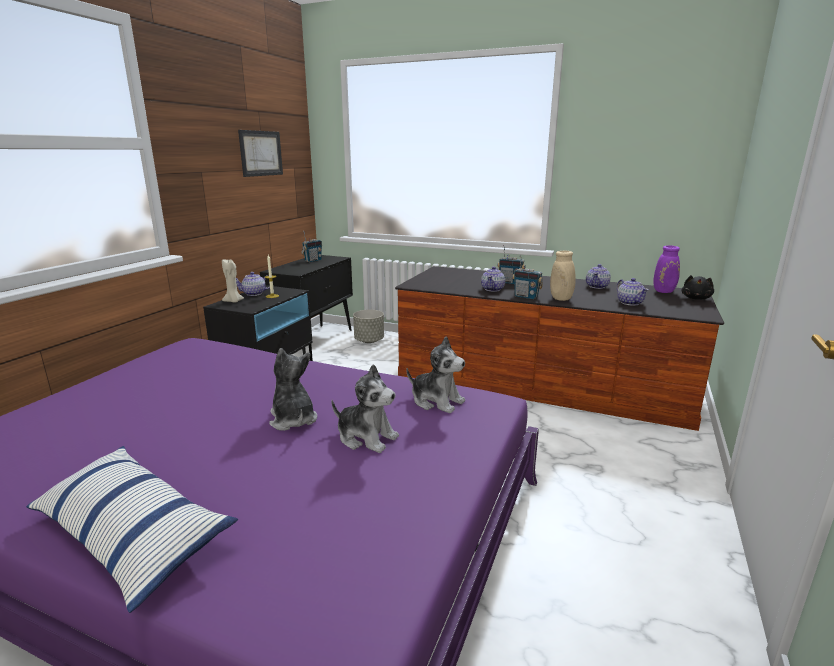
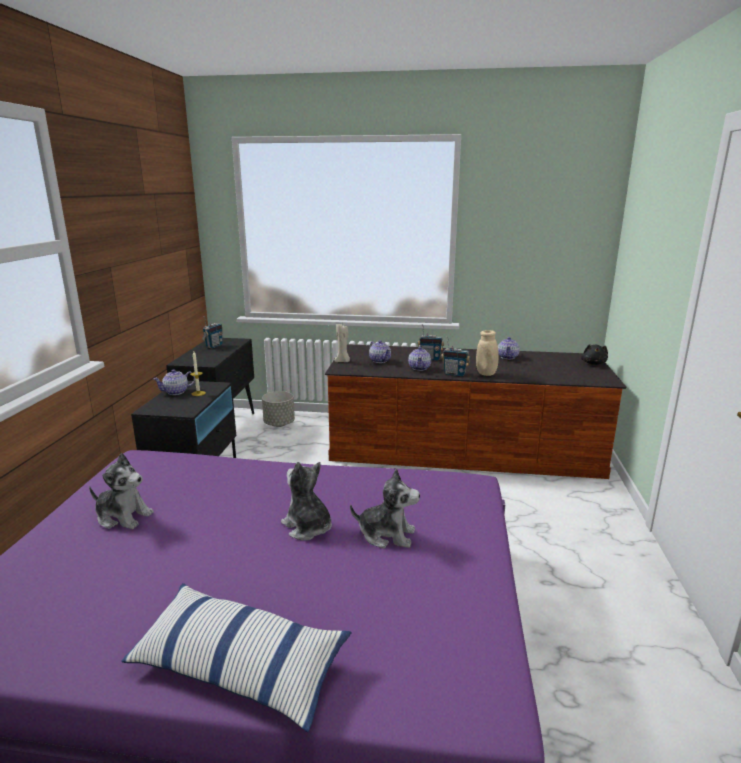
camera: 15 degrees left, 0 degrees up
(233, 301) = (160, 404): beige candle -> beige candle (343, 361)
(261, 153) = (159, 238): picture -> none
(436, 401) = (425, 489): plush toy -> plush toy (123, 516)
(630, 303) = (544, 373): teapot -> teapot (380, 360)
(664, 291) = (565, 358): purple vase -> none

